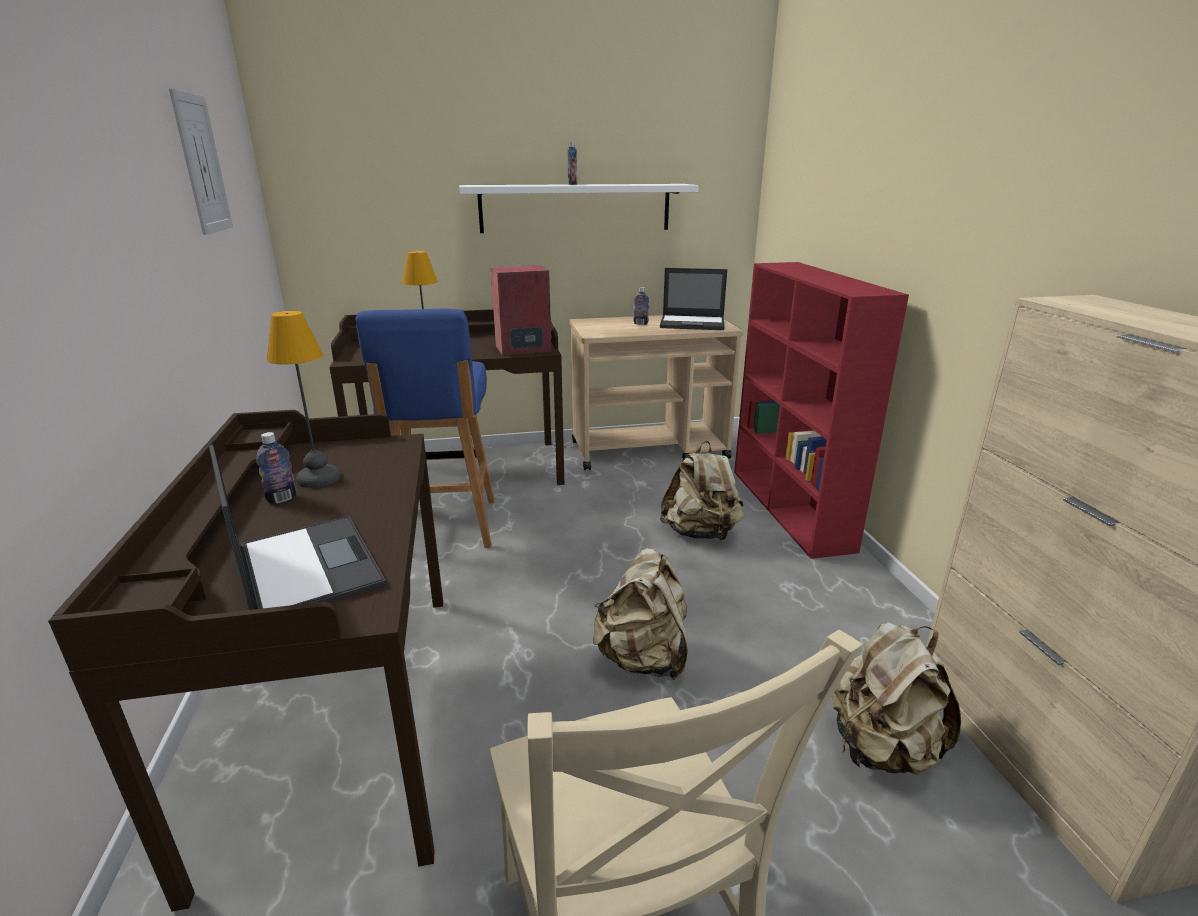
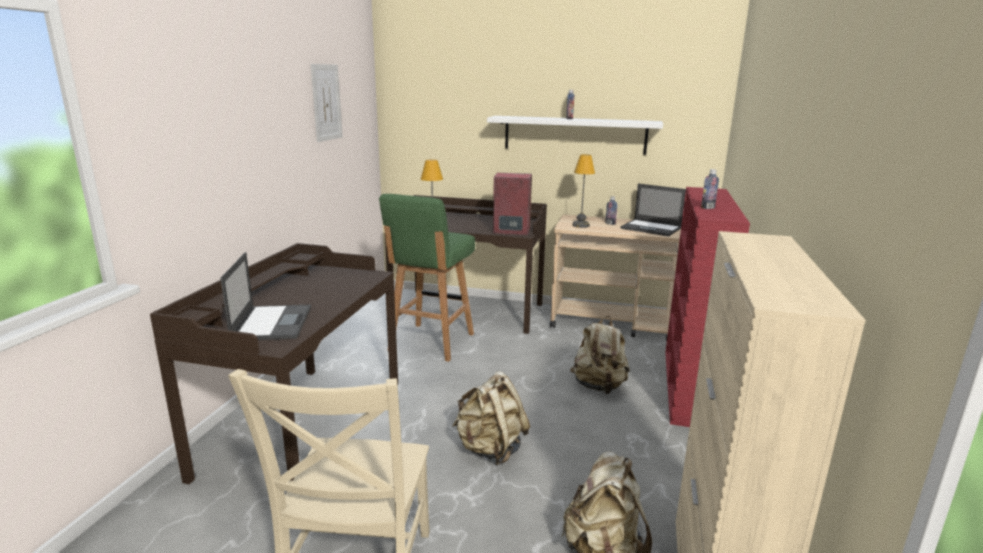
camera: 25 degrees right, 5 degrees down
(282, 499) = (292, 291): bottle -> bottle (707, 208)
(320, 478) = (318, 285): table lamp -> table lamp (581, 225)
(444, 527) = (430, 343): blue stool -> green stool

